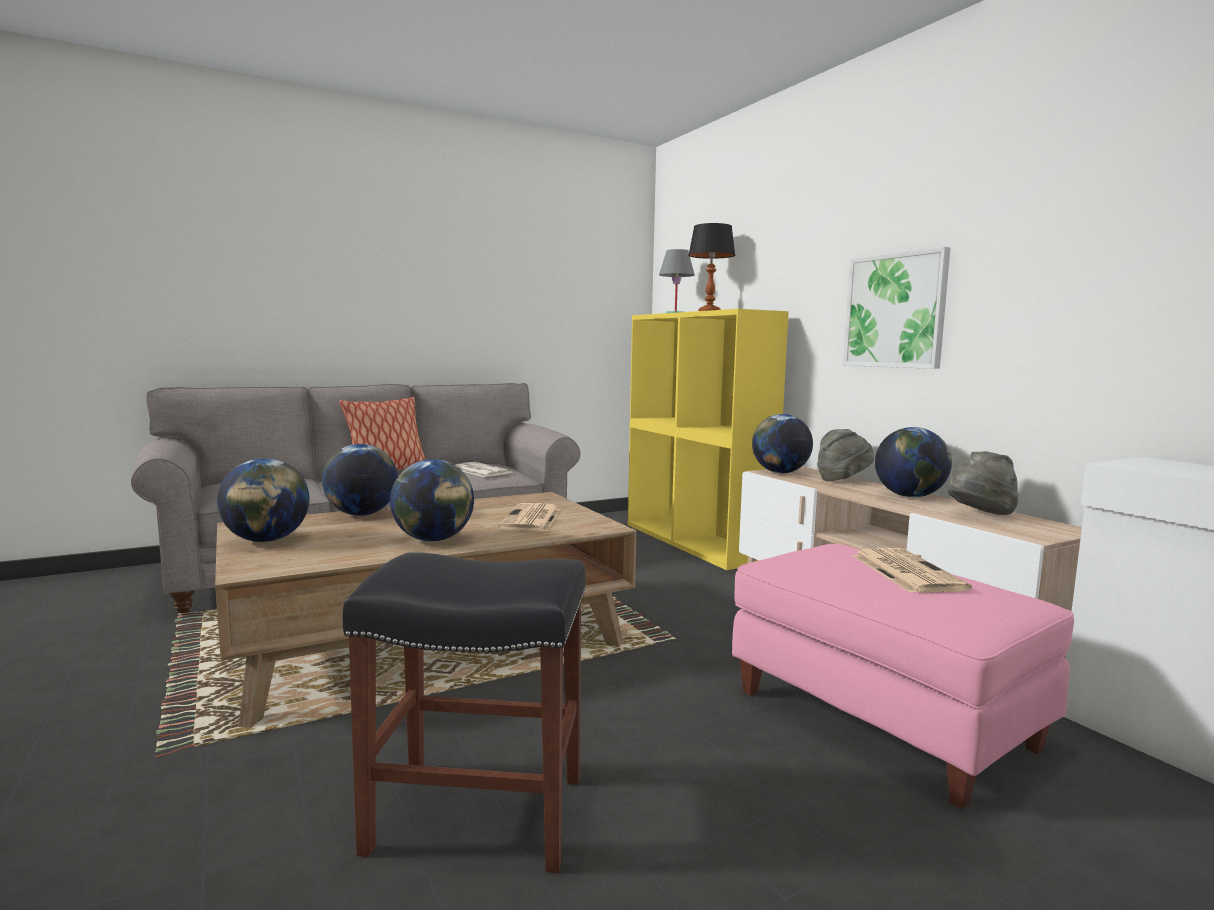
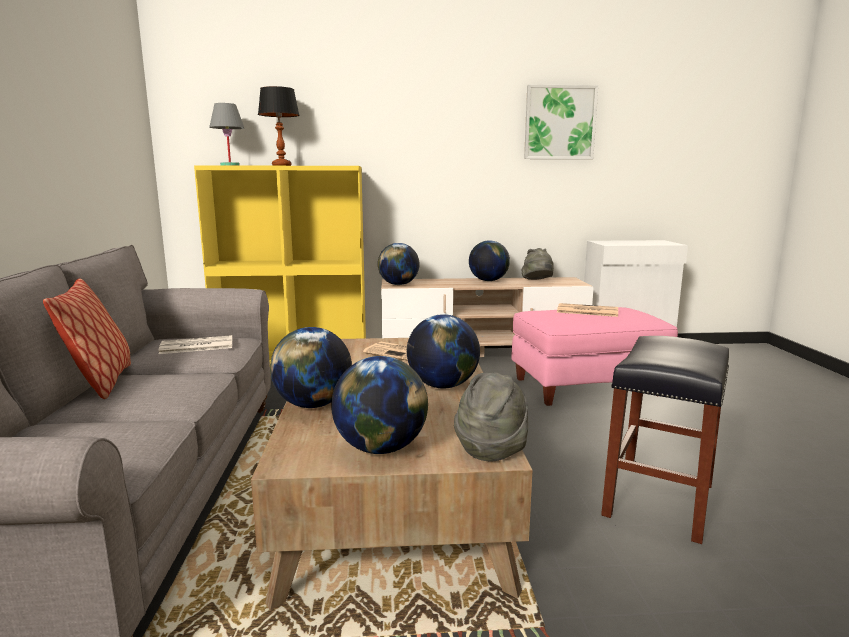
camera: 65 degrees left, 5 degrees up
(843, 480) = (436, 281): grey hat -> grey hat (492, 447)
(895, 311) = (450, 170): picture -> picture (559, 123)

